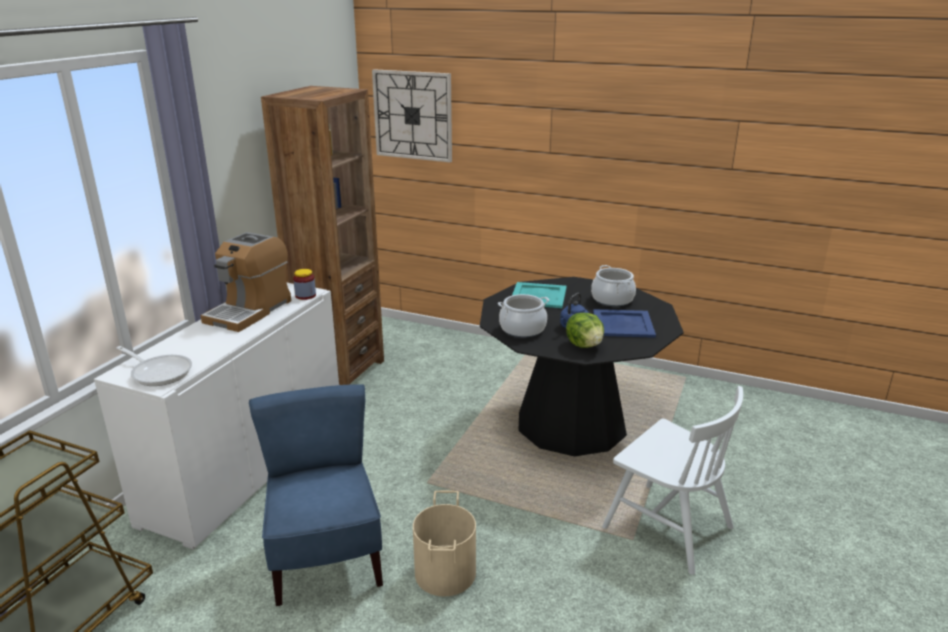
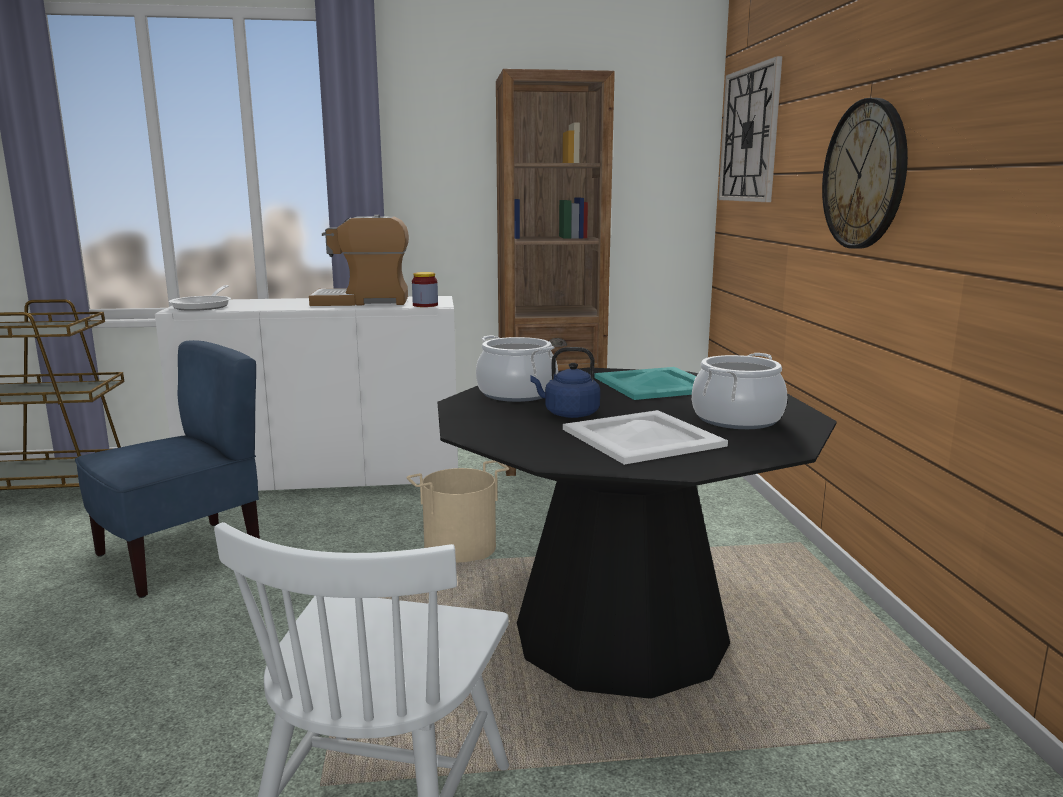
camera: 60 degrees right, 10 degrees down
(446, 572) = (176, 631): beige bucket -> beige bucket (460, 547)
(556, 156) = (864, 175): none -> wall clock
(585, 345) = (511, 428): lettuce -> none
(623, 324) = (644, 437): blue tray -> white tray

